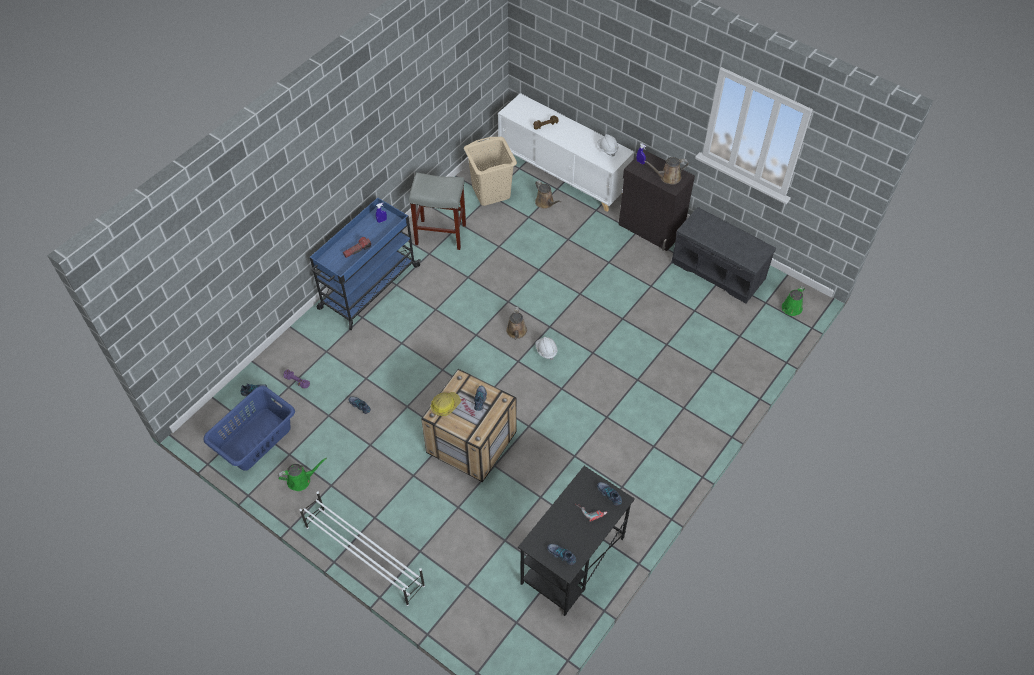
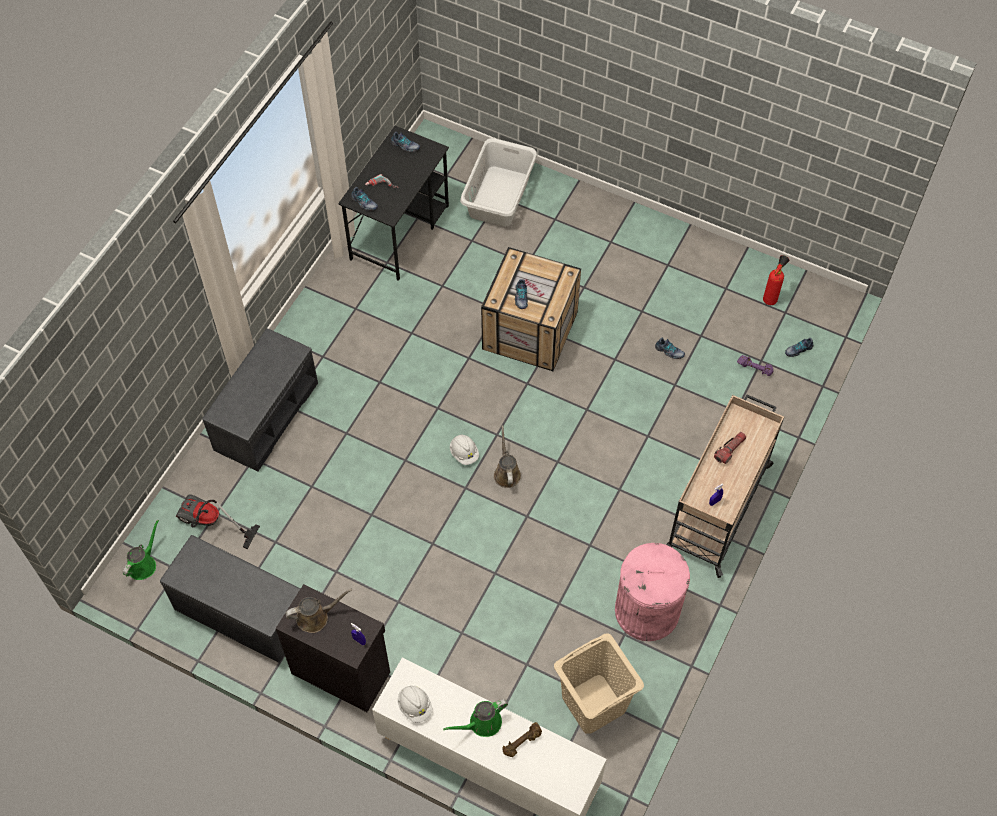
camera: 170 degrees right, 5 degrees up
(254, 439) = (771, 298): blue laundry basket -> fire extinguisher
(301, 480) = (701, 265): green watering can -> green watering can (482, 723)
(364, 555) = (609, 207): white shoe rack -> none
(368, 288) = (718, 506): blue cart -> beige cart
(441, 234) = (646, 611): grey stool -> pink trash can
(445, 405) = (558, 285): hard hat -> none
(467, 587) = (499, 196): none -> grey laundry basket
(545, 203) = (505, 696): brown watering can -> none
(702, 403) = (266, 415): none -> grey bench
(744, 329) = (210, 523): none -> vacuum cleaner

